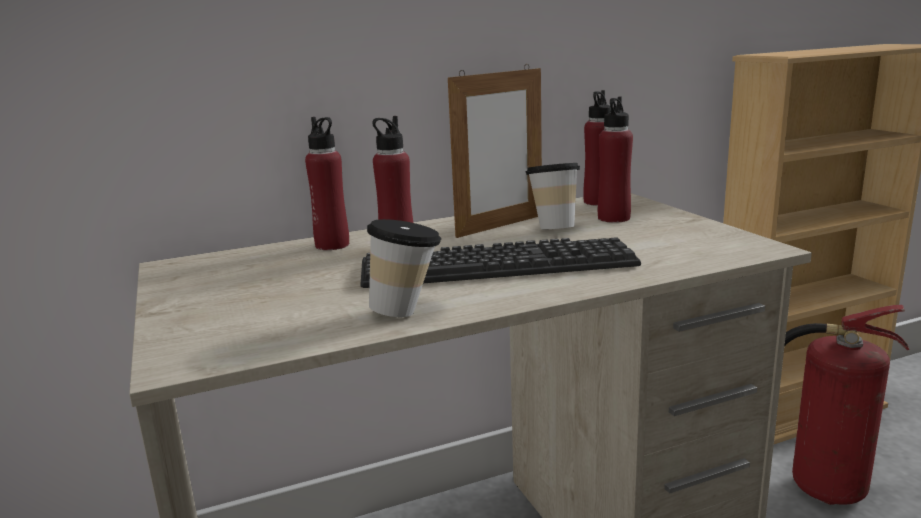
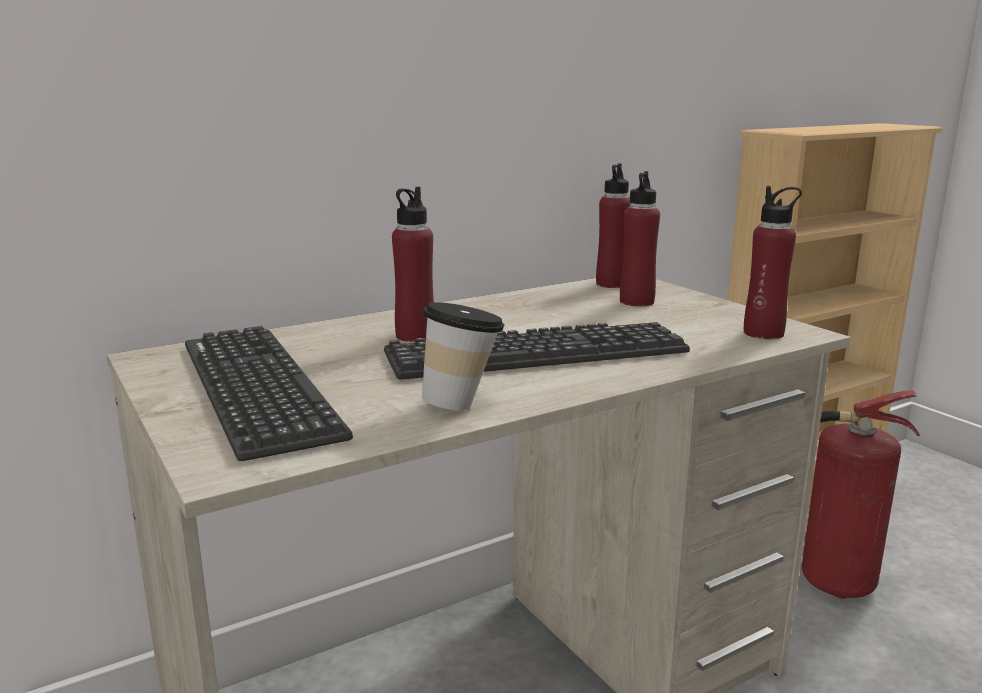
camera: 10 degrees left, 0 degrees up
(241, 293) = (257, 388): none -> keyboard
(332, 245) = (336, 332): red bottle -> red bottle (763, 333)
(500, 226) = (518, 310): picture frame -> none
(553, 228) = (577, 312): cup -> none

